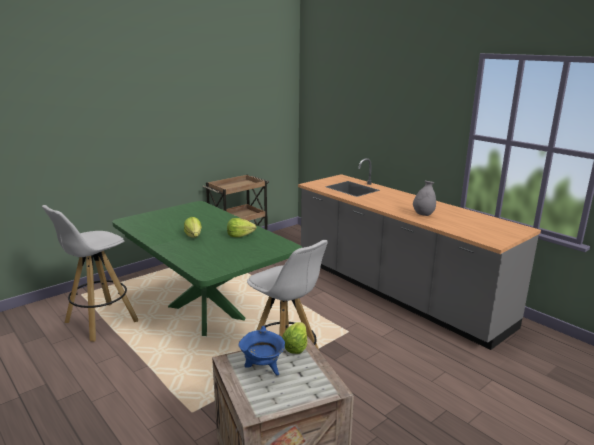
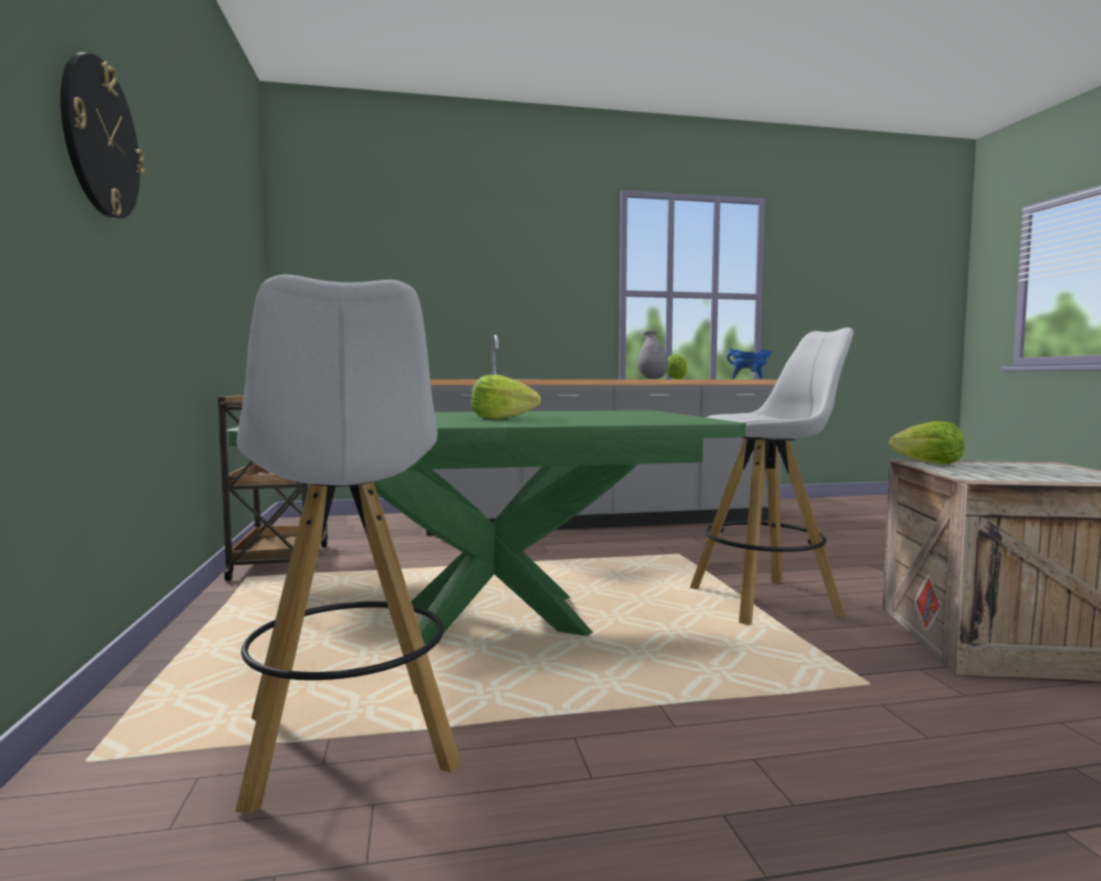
camera: 60 degrees left, 15 degrees down
(117, 115) = (100, 139): none -> wall clock
(240, 235) = (550, 413): lettuce -> lettuce (676, 379)
(263, 369) = (1002, 473): blue cooking pot -> blue cooking pot (749, 379)

